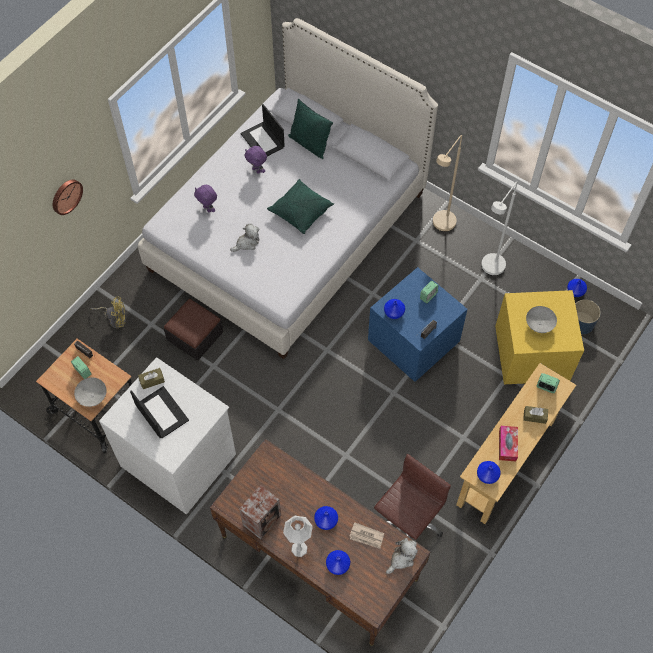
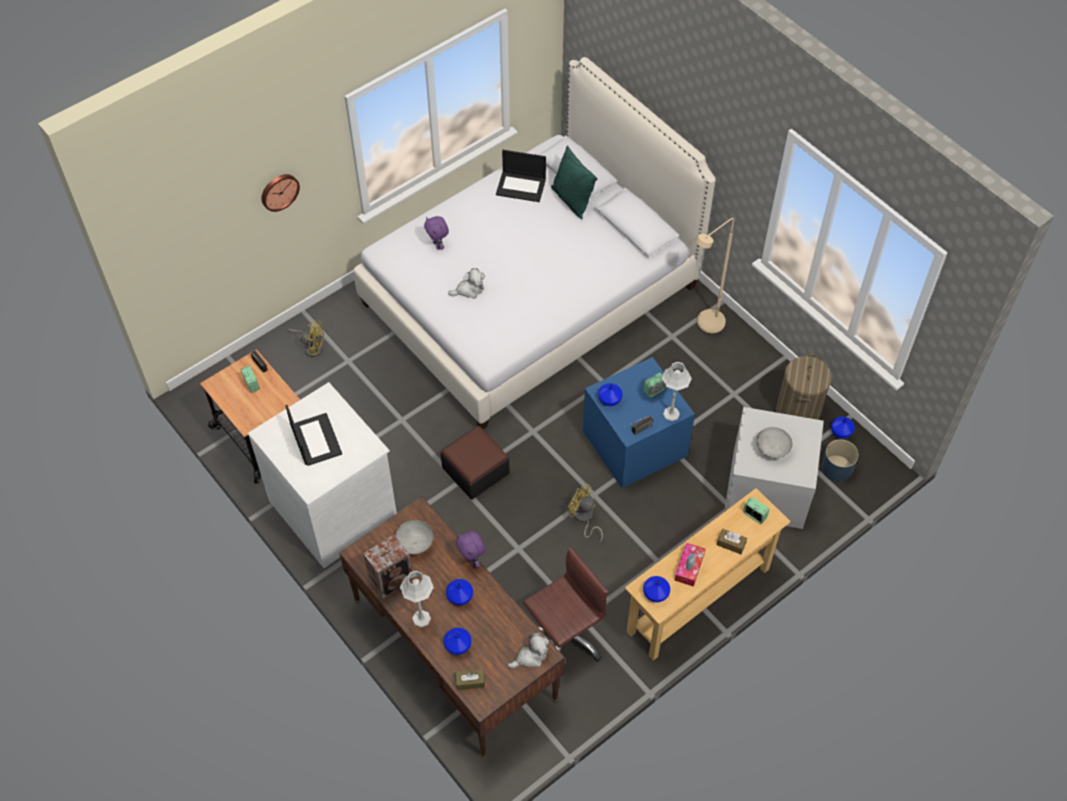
camera: 15 degrees right, 5 degrees down
(93, 396) = (254, 412): grey bowl -> grey bowl (415, 543)
(152, 380) = (316, 405): brown tissue box -> brown tissue box (470, 681)
(195, 335) = (392, 383): ottoman -> ottoman (475, 470)
(257, 170) = (505, 216): purple plush toy -> purple plush toy (472, 559)
(263, 140) = (521, 186): laptop -> laptop turned 60 degrees counterclockwise
(301, 211) = (539, 269): green pillow -> none
(366, 536) = (499, 624): newspaper -> none
(391, 415) = (583, 518): none -> yellow fan
(448, 313) = (671, 414): none -> grey table lamp
(489, 270) = (747, 387): white floor lamp -> none
(531, 354) = (766, 489): yellow storage box -> grey storage box
(536, 282) = (798, 412): none -> laundry basket

